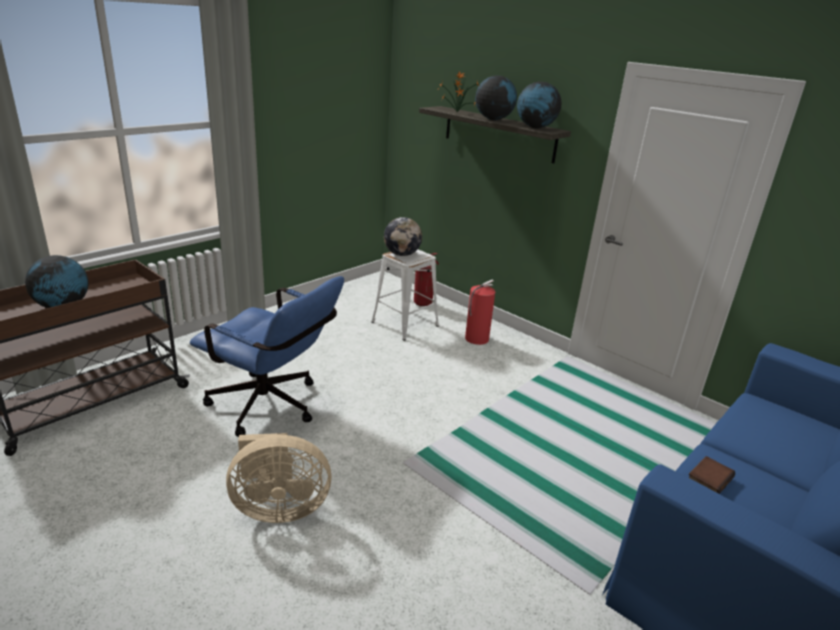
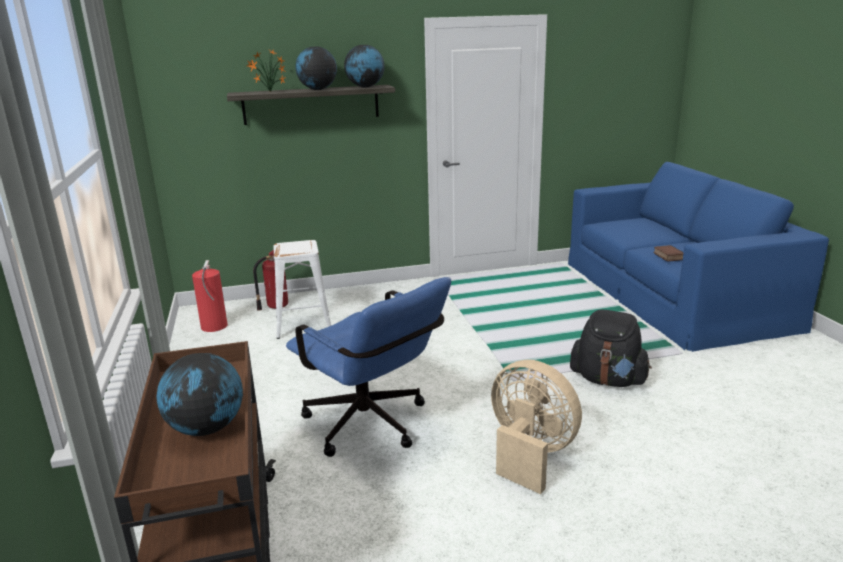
camera: 55 degrees left, 5 degrees down
(272, 408) = (372, 427): blue office chair -> blue office chair turned 75 degrees clockwise
(278, 508) = (529, 454): beige fan -> beige fan turned 75 degrees counterclockwise
(402, 254) = (289, 249): globe -> none
(459, 534) = (608, 380): none -> black backpack
(475, 339) = (369, 302): fire extinguisher -> fire extinguisher (214, 327)

